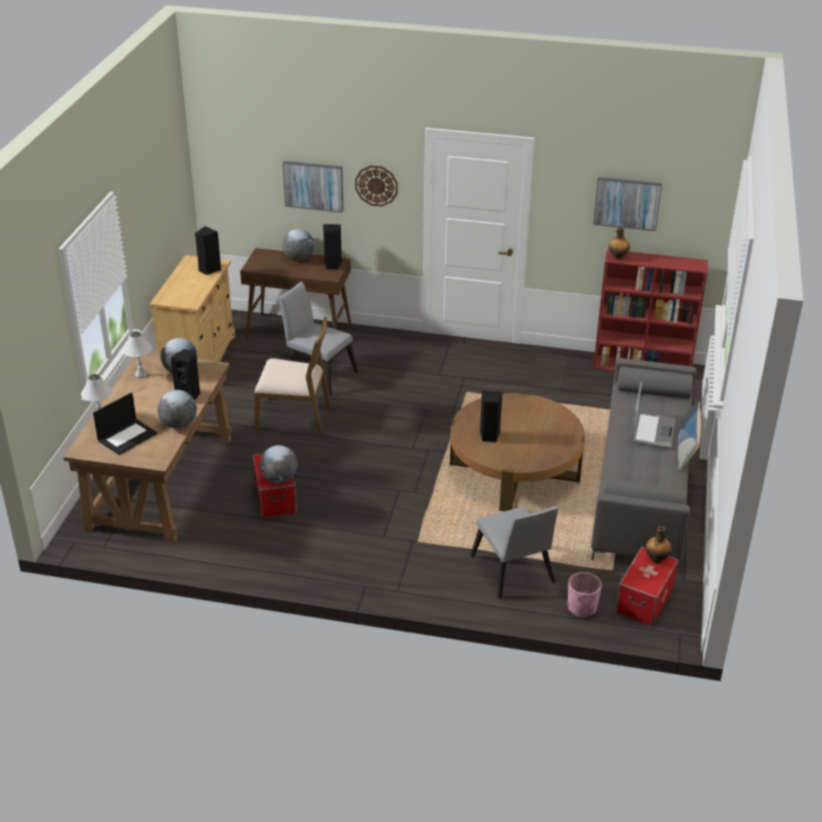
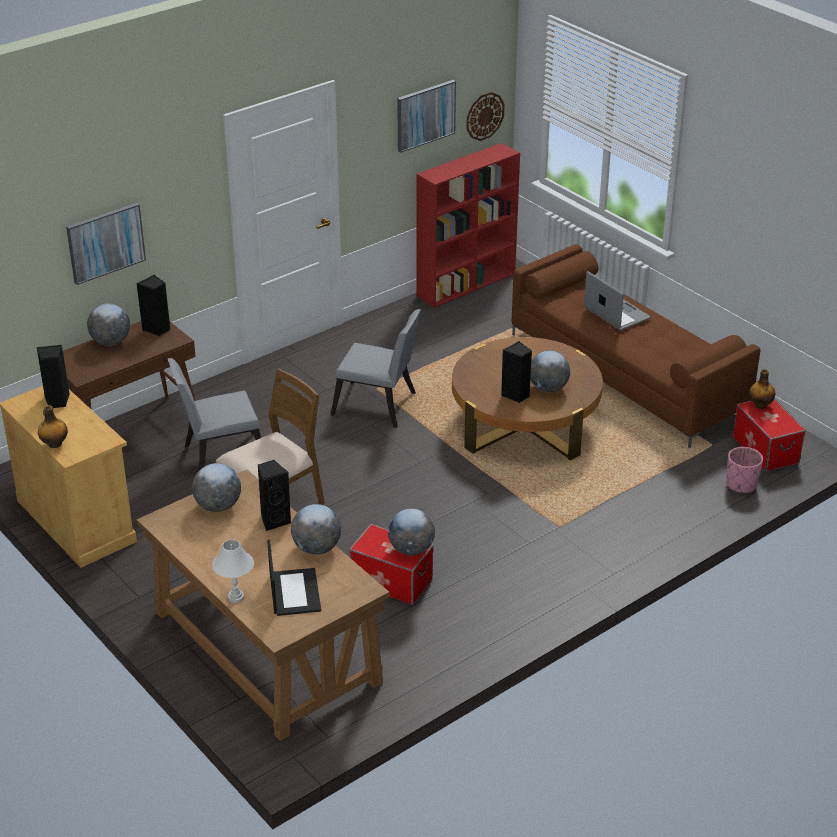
camera: 50 degrees left, 0 degrees up
(141, 375) = (187, 535): white table lamp -> none
(376, 185) = (178, 209): wall clock -> wall clock (484, 116)
(513, 573) = (661, 497): grey chair -> grey chair (378, 406)
(517, 445) = (548, 388): none -> globe
(618, 257) = (437, 175): bottle -> bottle (54, 444)
(642, 488) = (627, 374): grey sofa -> brown sofa
(686, 449) = (658, 312): pillow -> none

